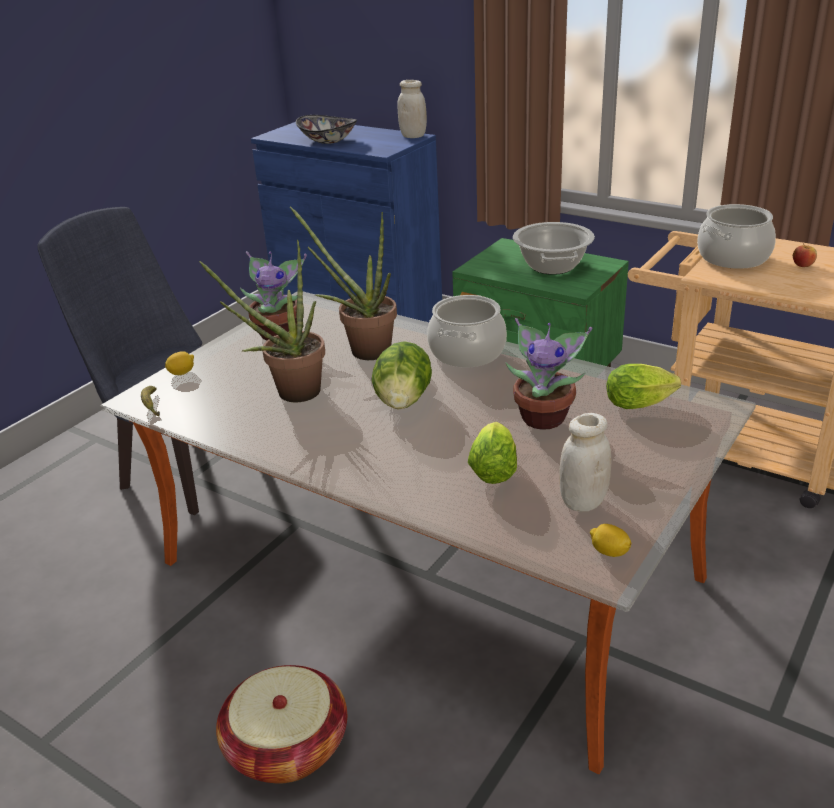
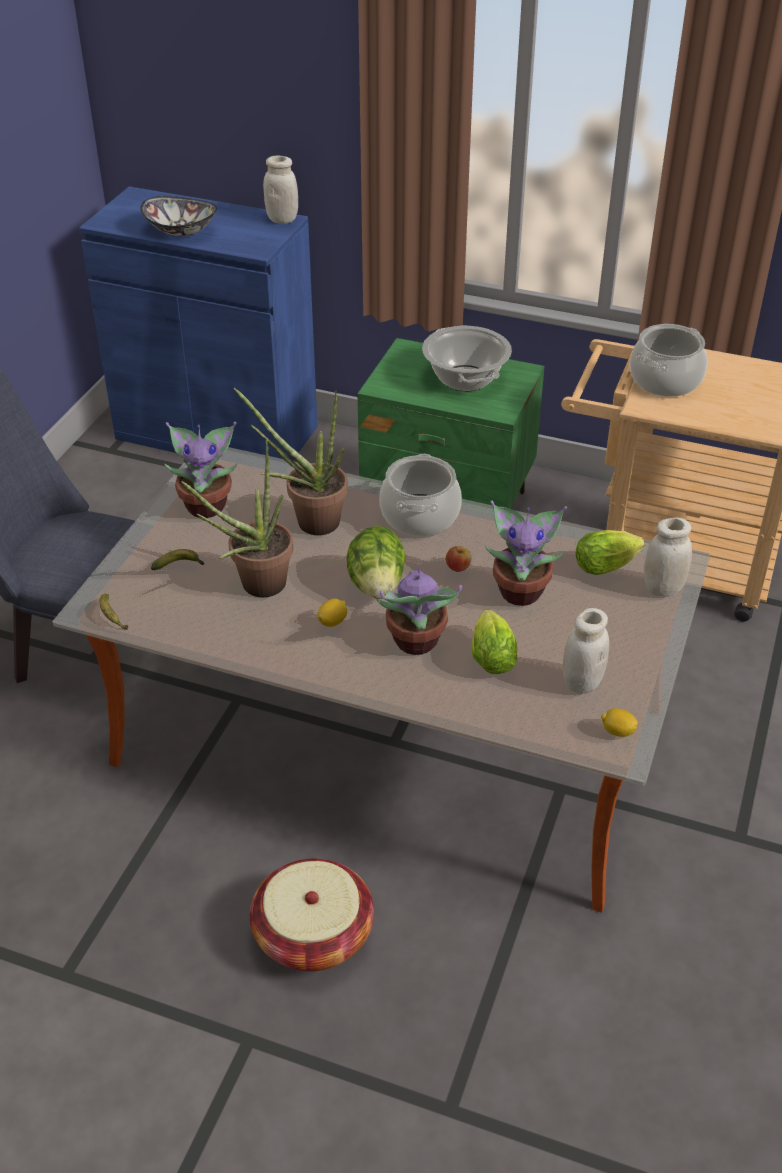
camera: 15 degrees left, 10 degrees up
(182, 373) = (123, 570): lemon -> lemon (332, 621)
(232, 373) = (180, 565): none -> banana
(421, 450) = (416, 642): none -> potted plant
(696, 427) = (663, 588): none -> white jar
(802, 265) = (733, 386): apple -> apple (458, 567)

